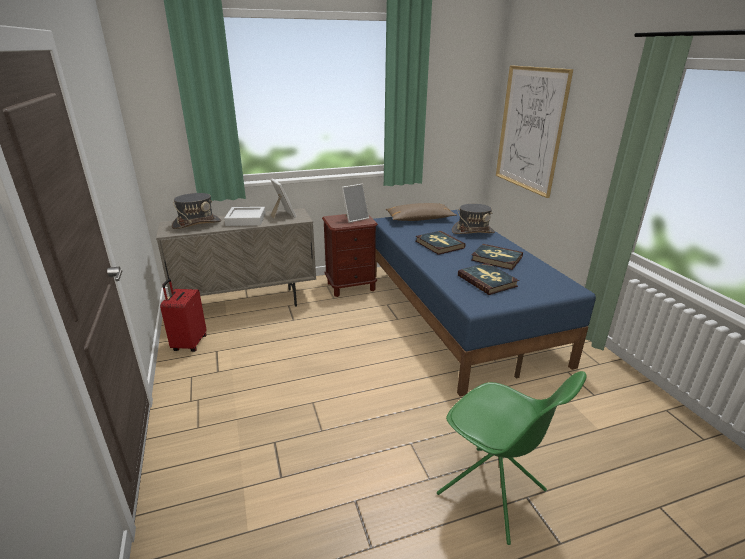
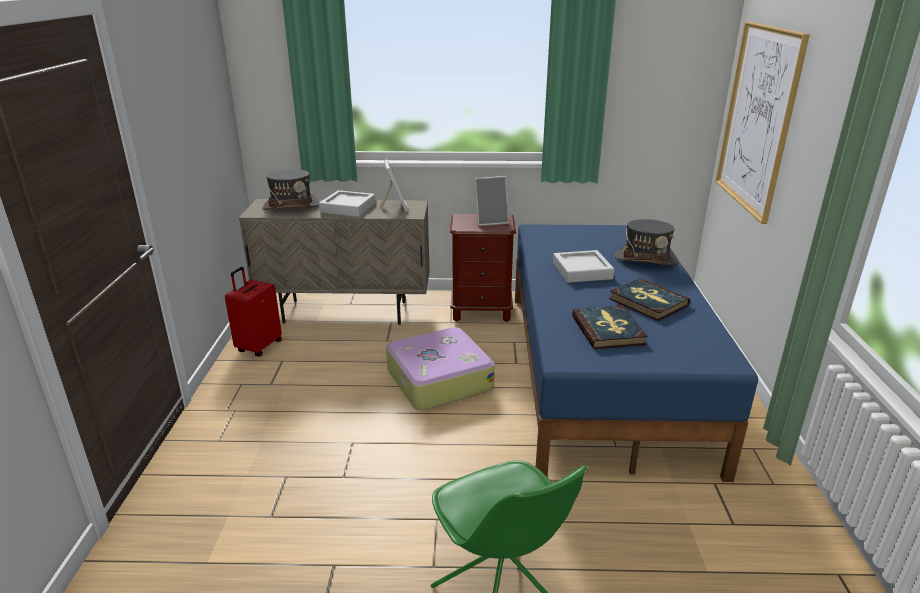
camera: 20 degrees right, 0 degrees up
(349, 341) = (438, 379): none -> suitcase
(419, 219) = (583, 232): brown pillow -> none
(439, 244) = (582, 271): book -> grey tray

